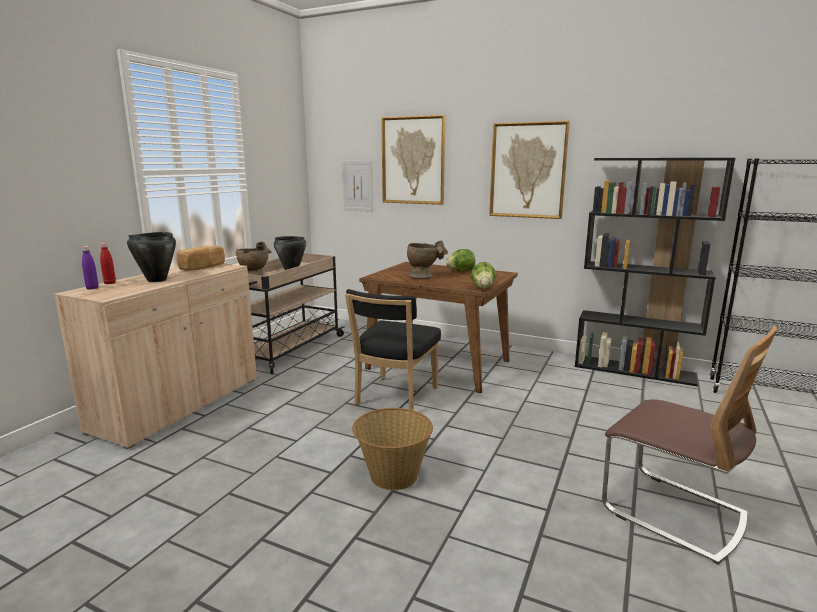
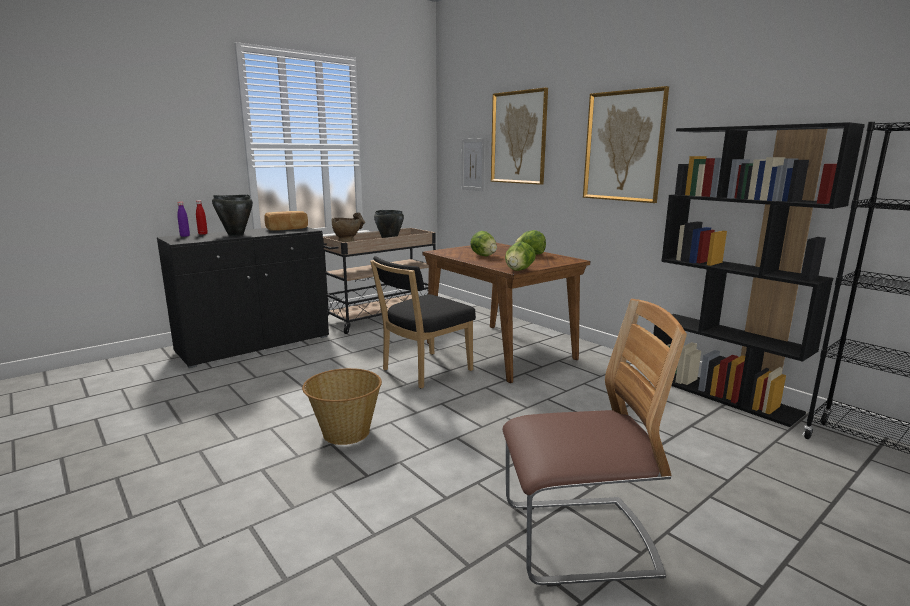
camera: 25 degrees right, 0 degrees up
(179, 404) = (255, 344): beige cabinet -> black cabinet
(425, 277) = (483, 256): beige vase -> lettuce
(673, 512) = (578, 540): chair -> chair turned 75 degrees counterclockwise

